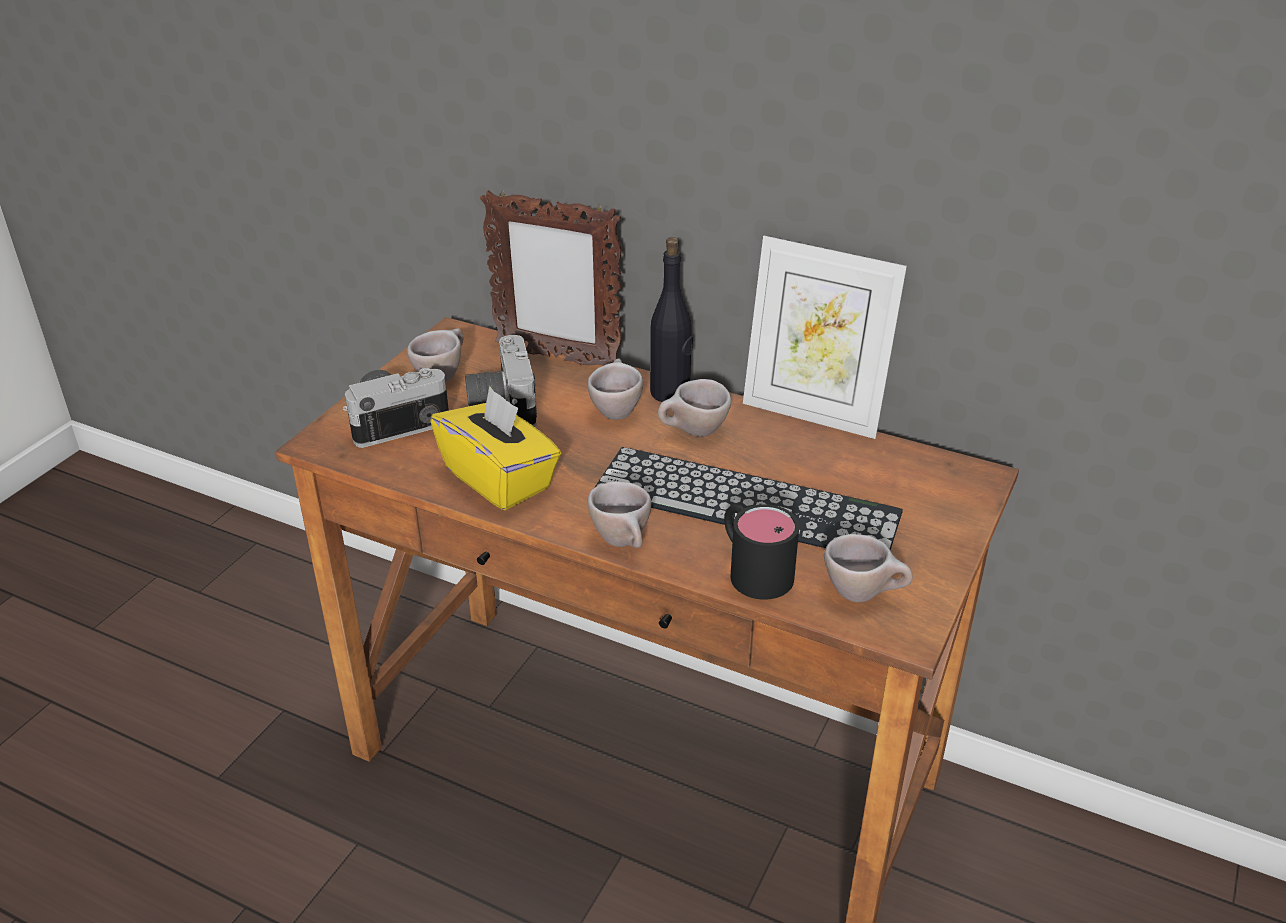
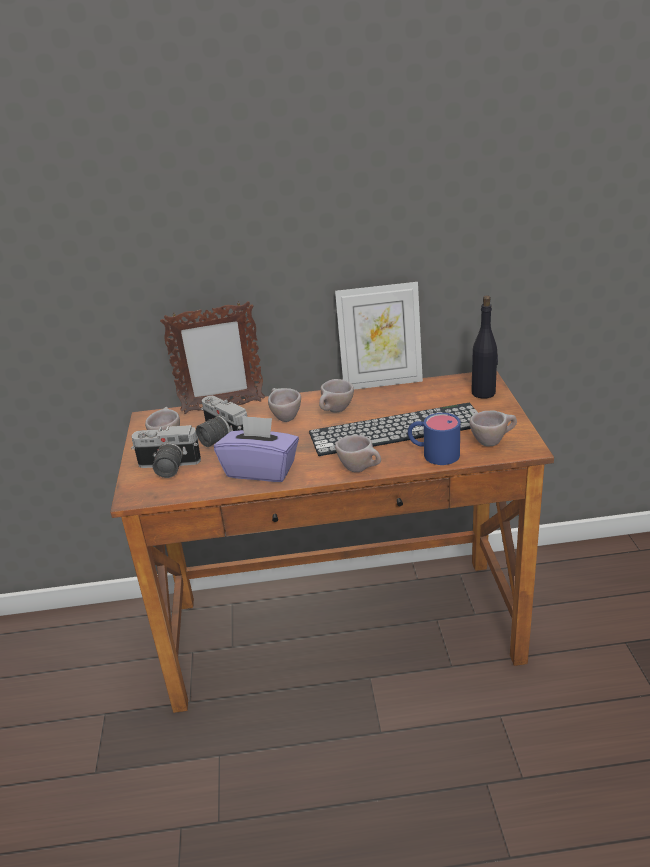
camera: 30 degrees left, 5 degrees down
(396, 420) = (167, 468): camera -> camera turned 120 degrees counterclockwise
(499, 478) = (261, 470): yellow tissue box -> purple tissue box
(670, 393) = (302, 399): black bottle -> black bottle (484, 393)
(752, 569) = (433, 453): black mug -> blue mug

